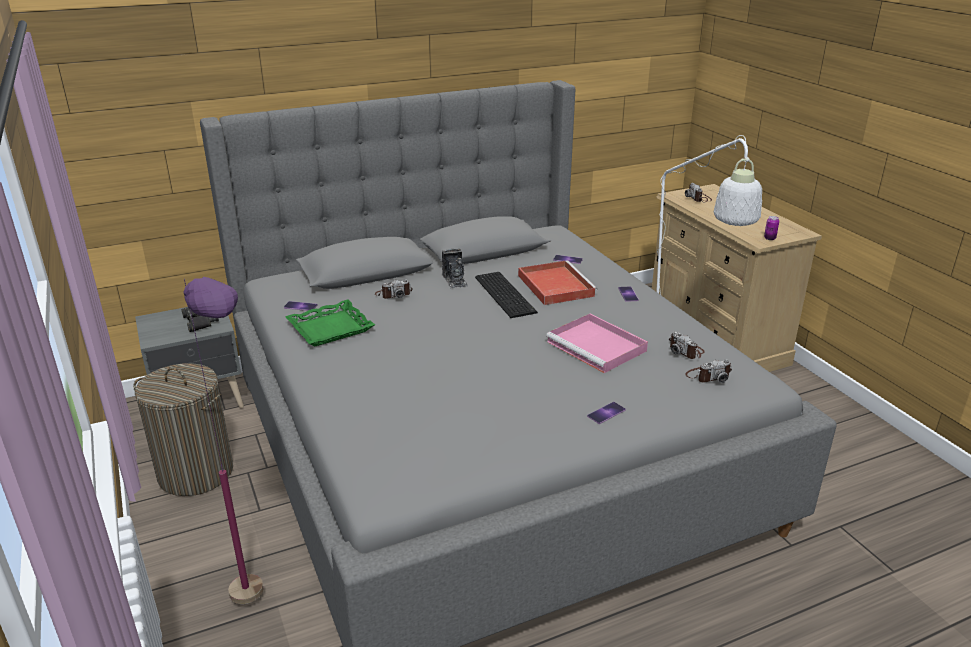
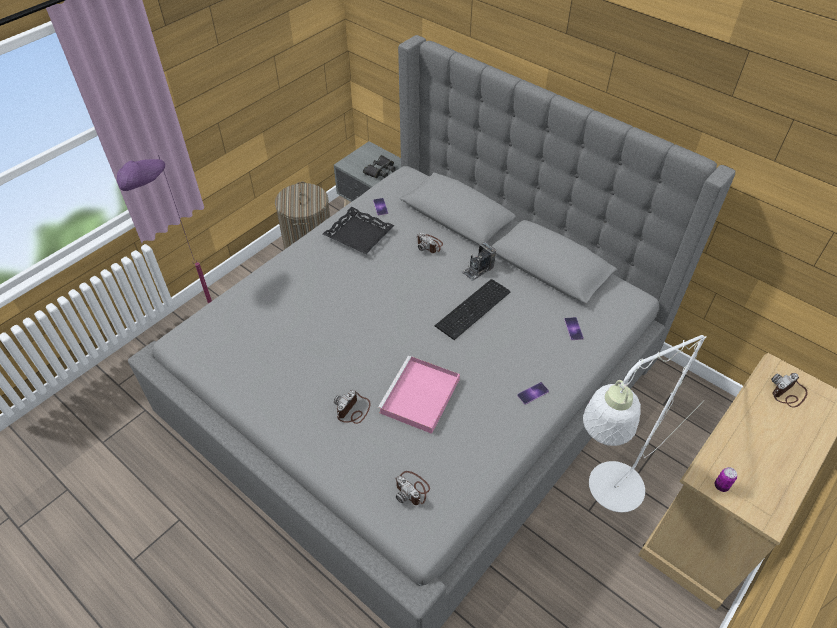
camera: 65 degrees right, 20 degrees up
(330, 328) = (359, 234): green tray -> black tray
(554, 285) = (513, 335): red tray -> none
(606, 413) = (320, 430): phone -> none
(686, 351) = (449, 463): camera -> camera (353, 410)

